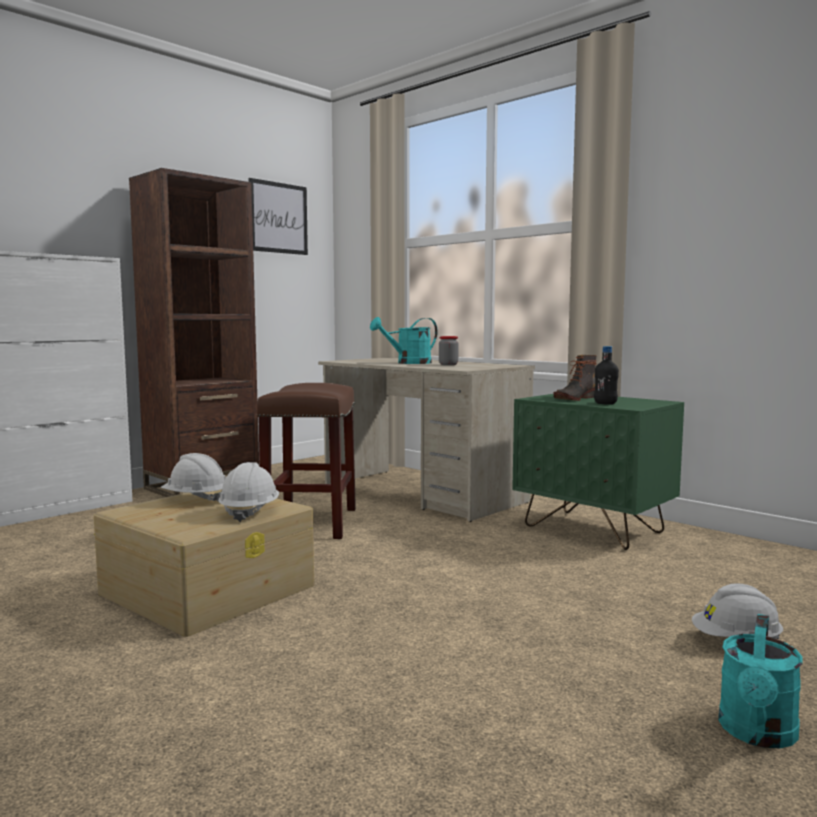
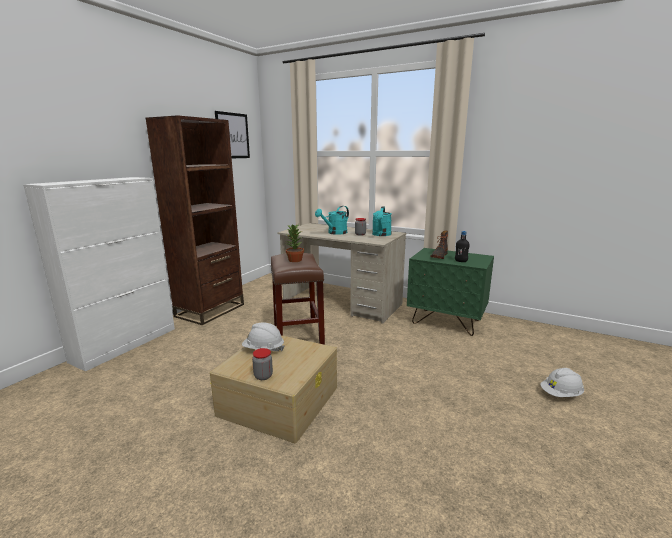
camera: 15 degrees left, 10 degrees up
(161, 522) = (263, 376): none -> jar
(249, 512) = (307, 358): white hard hat -> none
(308, 388) = (294, 260): none -> potted plant
(757, 734) = (610, 456): turquoise watering can -> turquoise watering can (381, 235)

